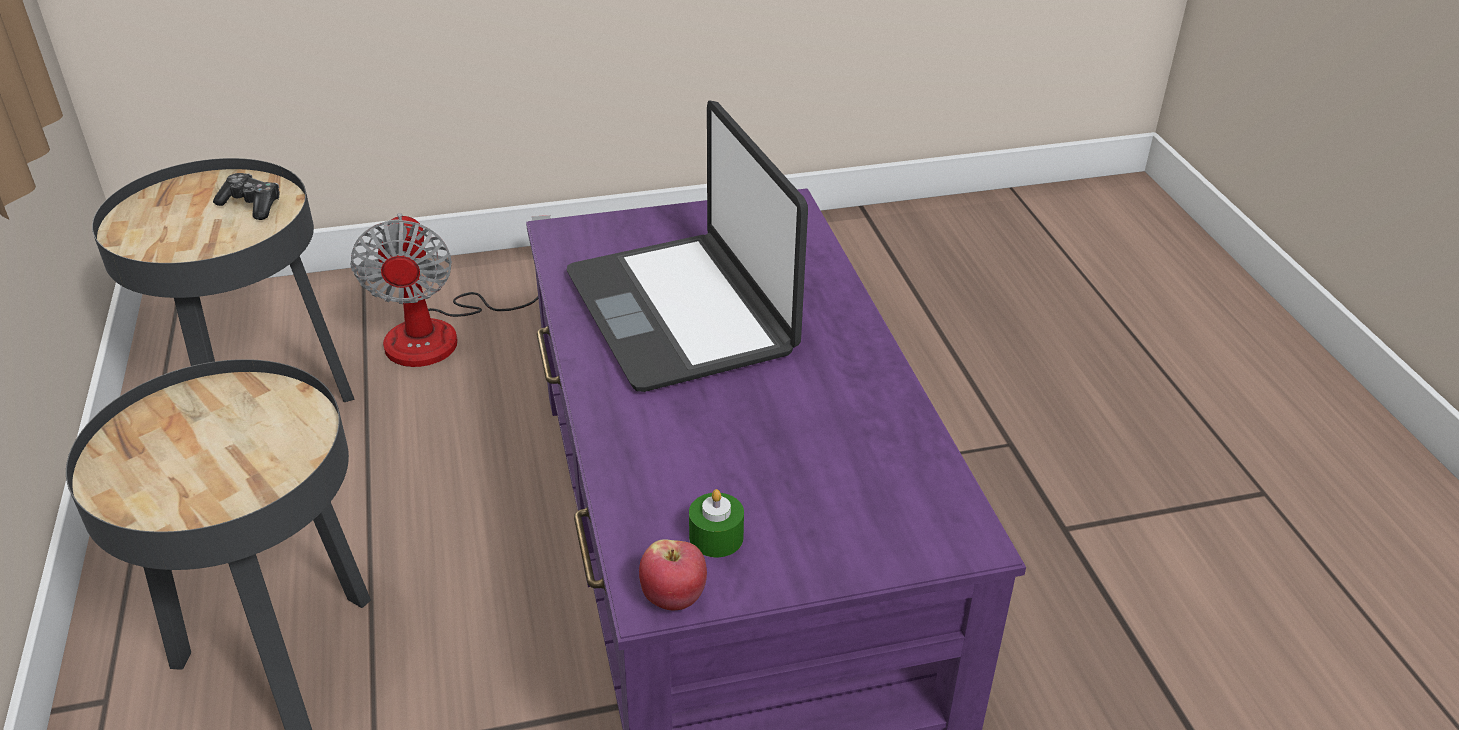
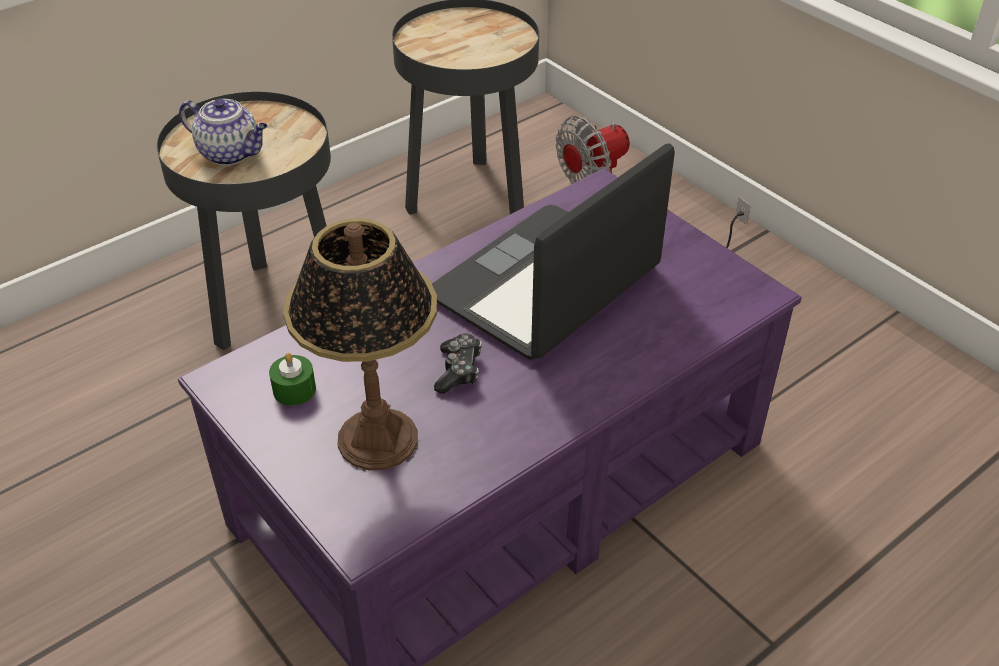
camera: 65 degrees right, 5 degrees up
(221, 467) = (231, 153): none -> teapot
(252, 205) = (494, 49): game controller -> game controller (458, 370)
(674, 598) = (224, 389): apple -> none
(836, 492) = (377, 440): none -> table lamp

